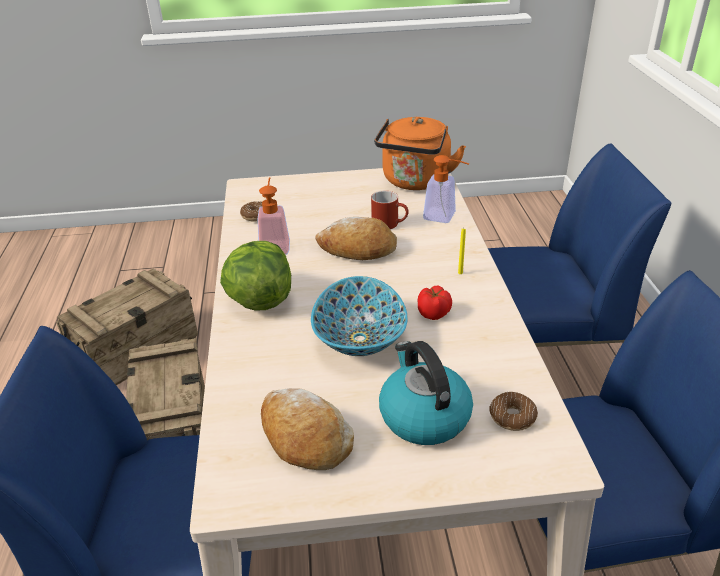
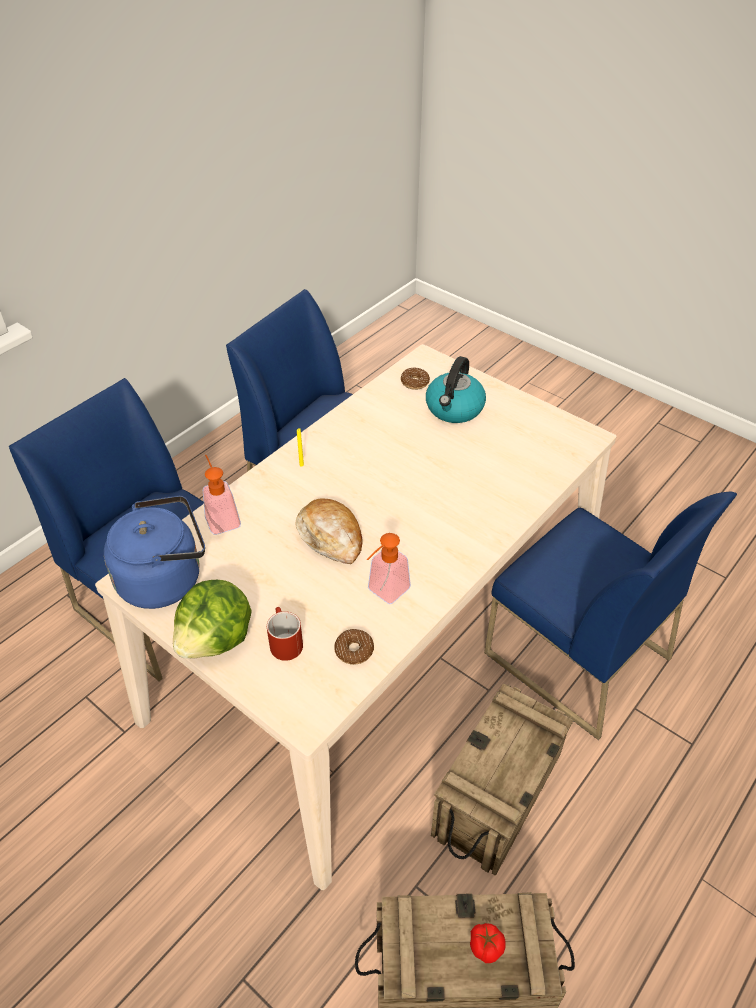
camera: 135 degrees left, 10 degrees up
(259, 300) = (457, 542): lettuce -> lettuce (217, 640)
(304, 437) = (524, 438): bread -> none
(360, 339) = (429, 466): bowl -> none
(390, 224) = (268, 544): red mug -> red mug (283, 641)
(415, 182) = (165, 578): orange kettle -> blue kettle
(434, 313) = (364, 451): tomato -> tomato (485, 946)

